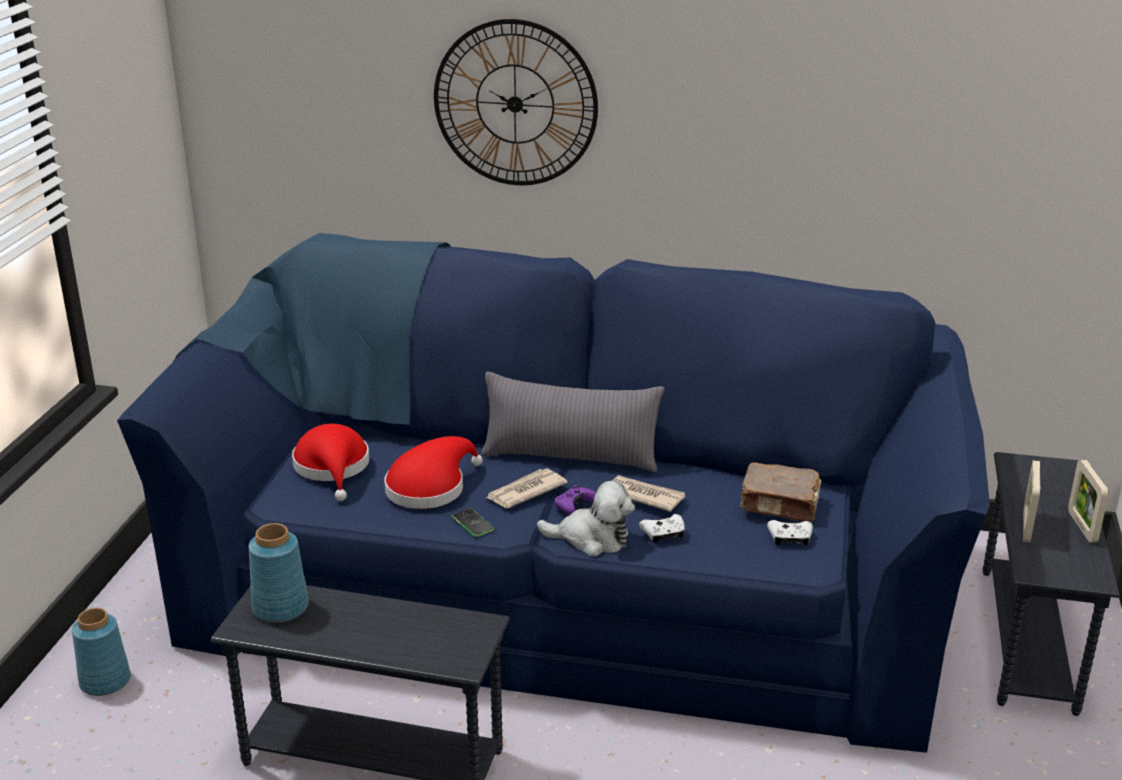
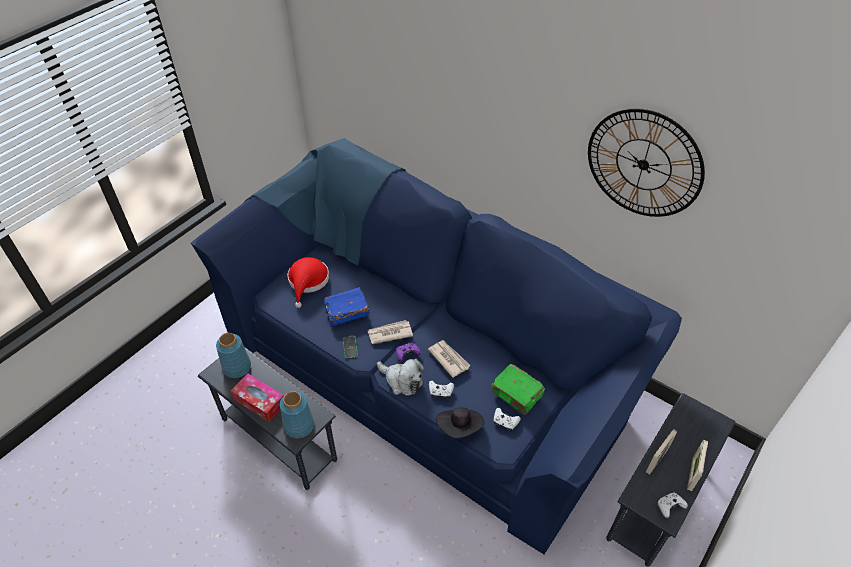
camera: 25 degrees right, 20 degrees up
(104, 682) = (192, 346): blue vase -> blue vase (298, 426)
(359, 637) = (259, 401): none -> tissue box
(430, 487) = (346, 312): red hat -> blue book
(515, 104) = (453, 97): wall clock -> wall clock (643, 164)
(570, 457) = (431, 313): grey pillow -> none
(728, 564) = (460, 428): none -> black hat
(780, 505) = (517, 394): brown book -> green book
(1084, 566) = (669, 506): none -> white game controller

